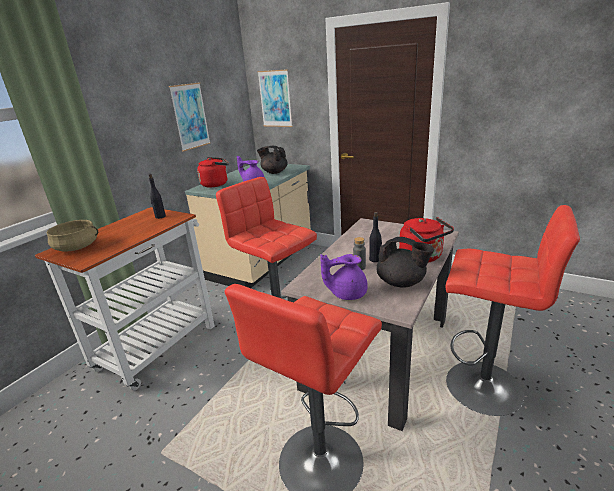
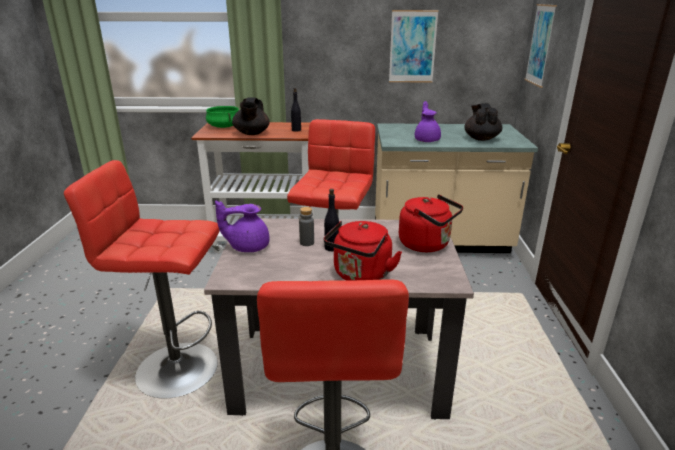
camera: 60 degrees right, 0 degrees up
(77, 247) = (224, 126): beige cooking pot -> green cooking pot
(216, 184) = (409, 128): red kettle -> red kettle (427, 245)
(346, 293) = (247, 246): purple teapot -> purple teapot turned 60 degrees counterclockwise
(401, 283) = (286, 271): black teapot -> black teapot (251, 133)

